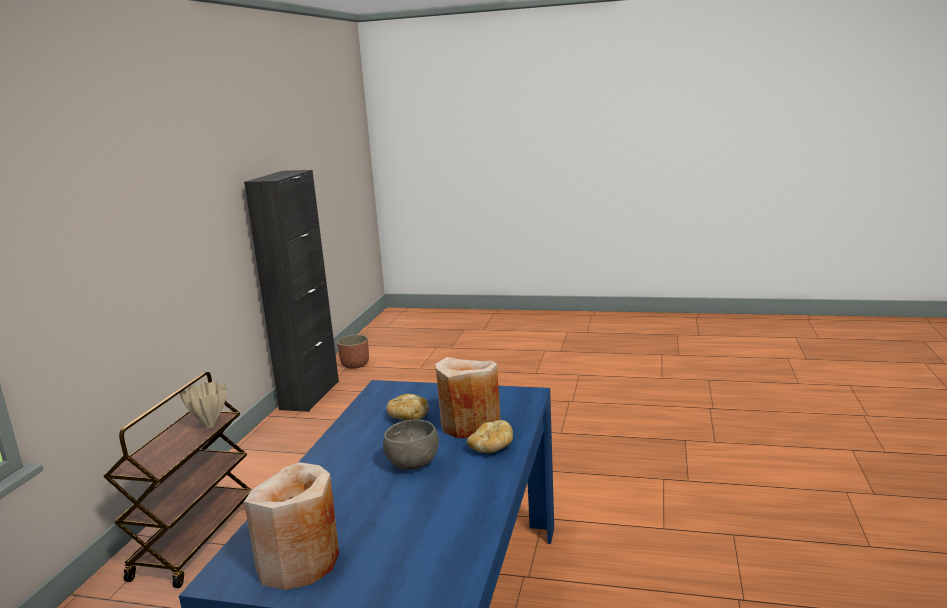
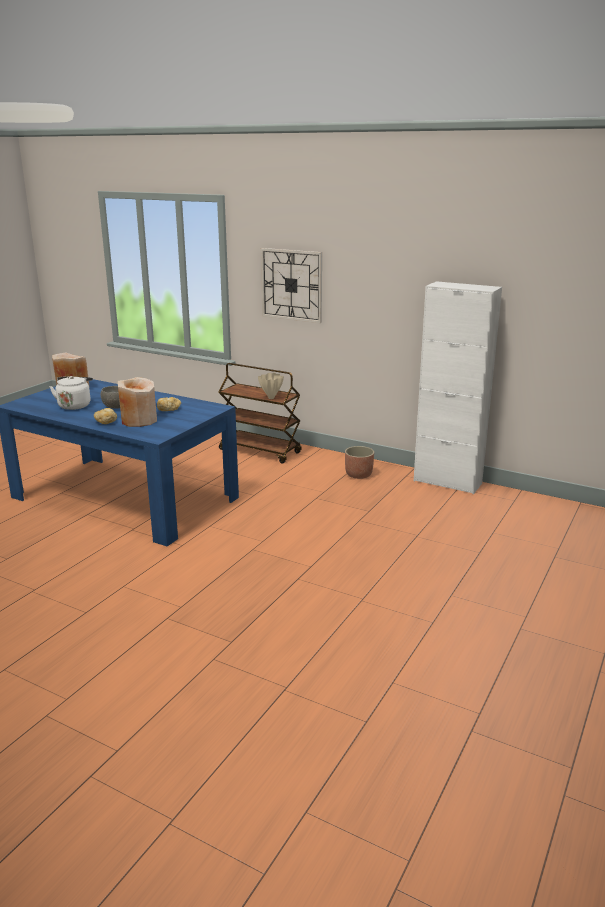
camera: 105 degrees right, 5 degrees up
(98, 253) = (291, 285): none -> wall clock
(310, 395) = (447, 482): black cabinet -> white cabinet
(355, 364) = (516, 503): planter -> planter (359, 475)
(418, 512) = (75, 405): none -> white kettle

